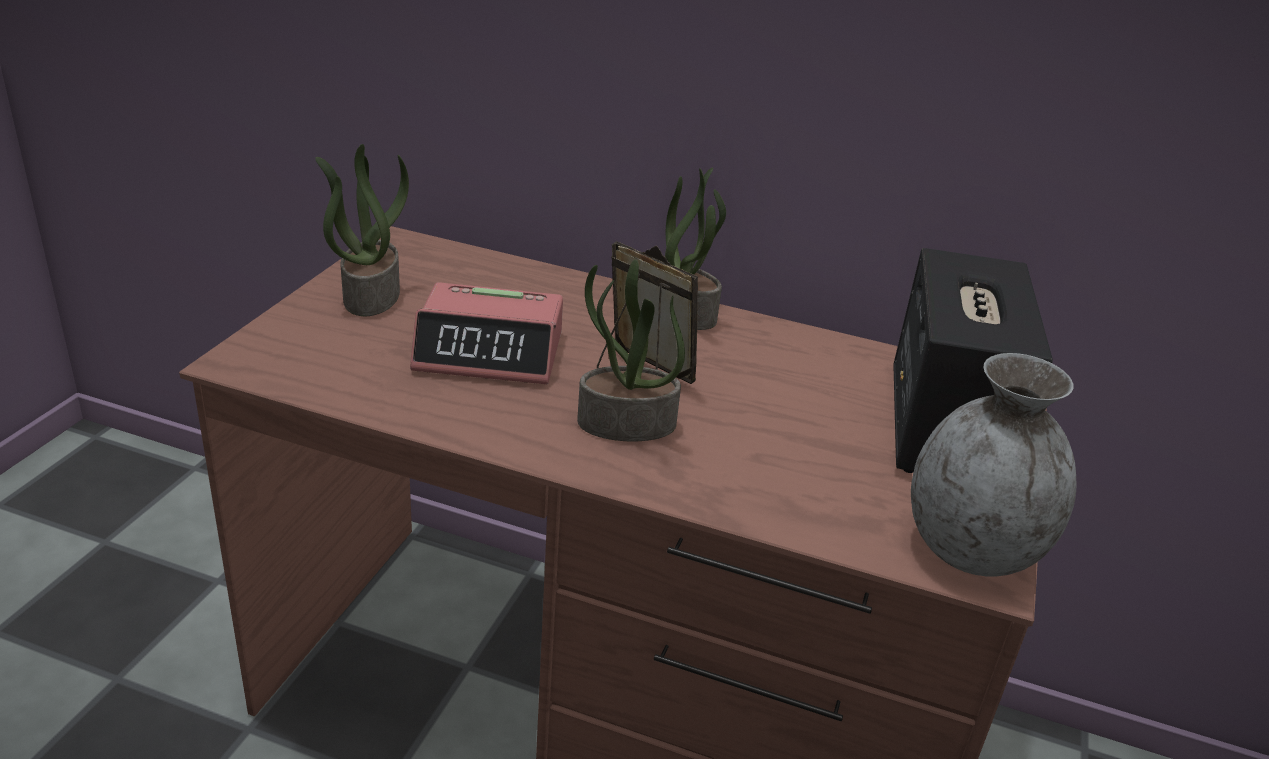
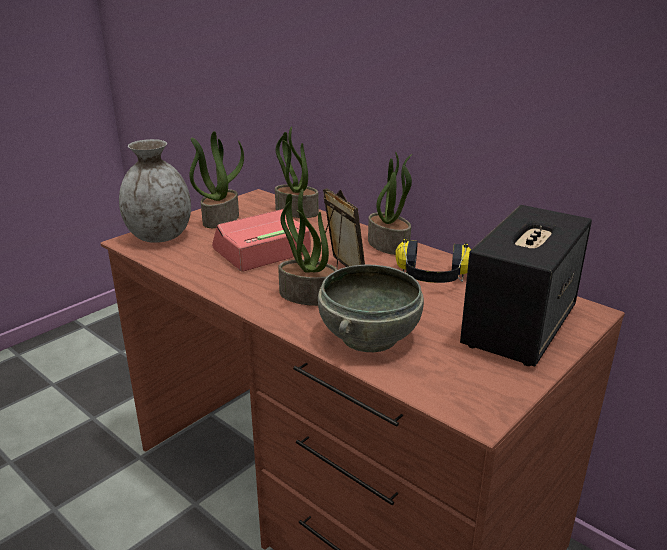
camera: 25 degrees right, 5 degrees down
(489, 266) = (296, 212): none -> potted plant
(490, 352) = (261, 251): alarm clock -> alarm clock turned 120 degrees clockwise
(764, 480) = (368, 336): none -> grey bowl
(780, 364) = (432, 278): none -> headphones
(973, 550) = (479, 398): grey vase -> grey vase (160, 236)

